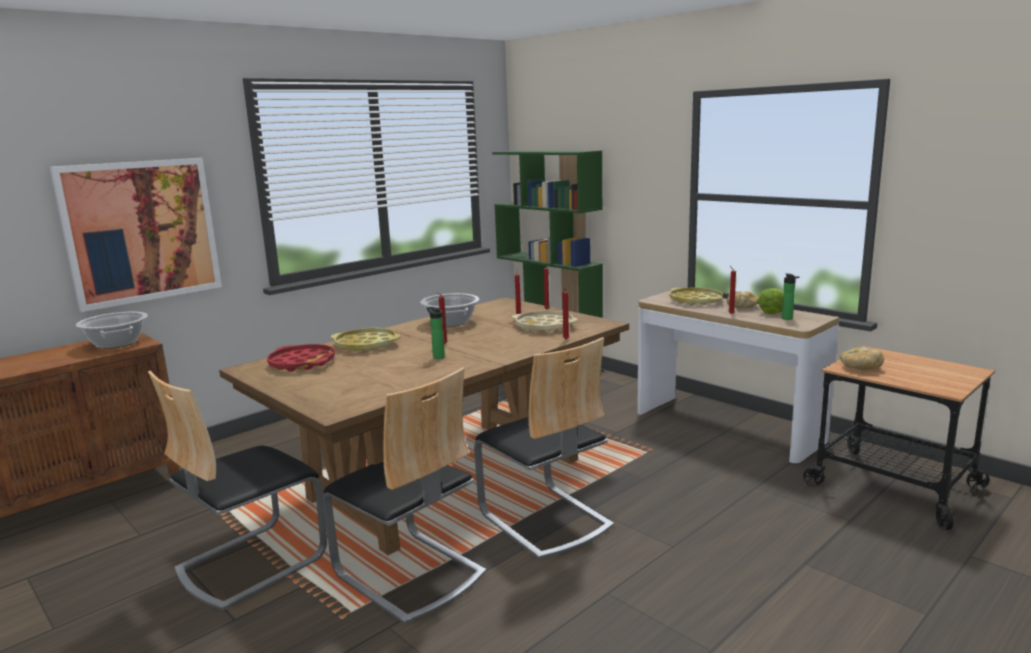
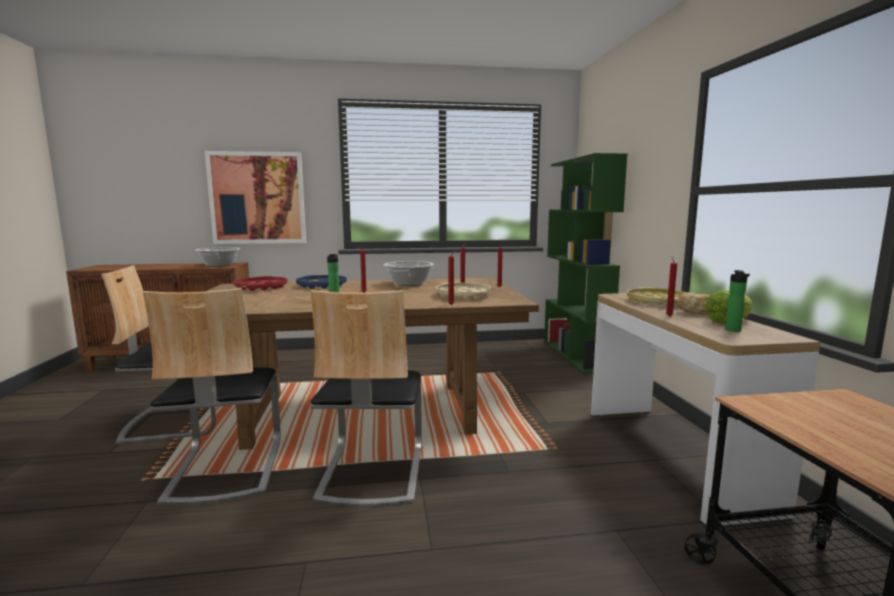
camera: 35 degrees right, 5 degrees down
(366, 345) = (321, 286): yellow tray -> blue tray
(860, 368) = (781, 410): bread -> none

